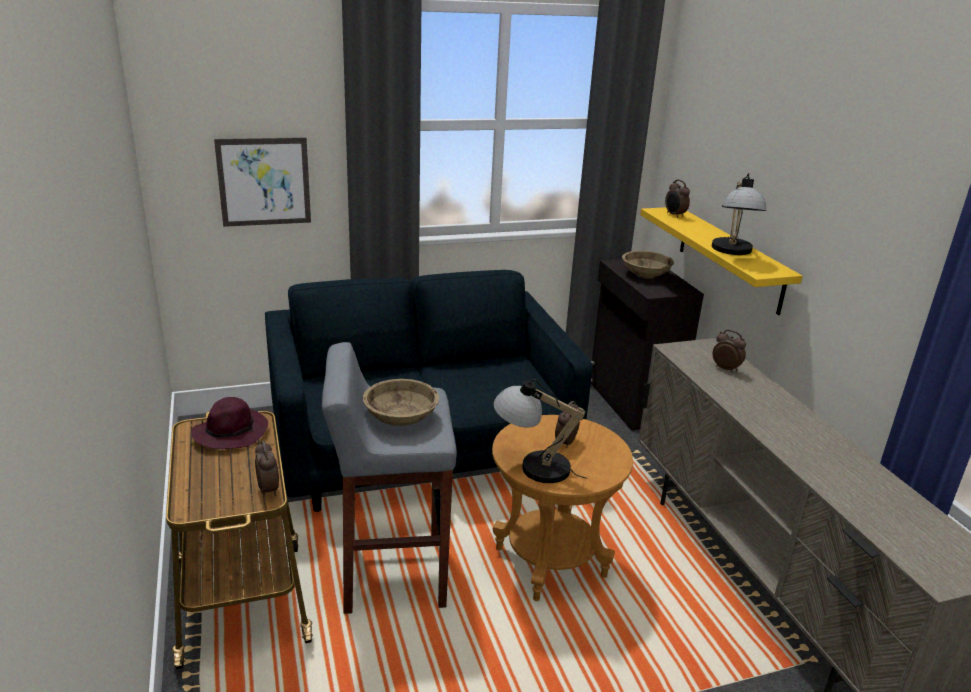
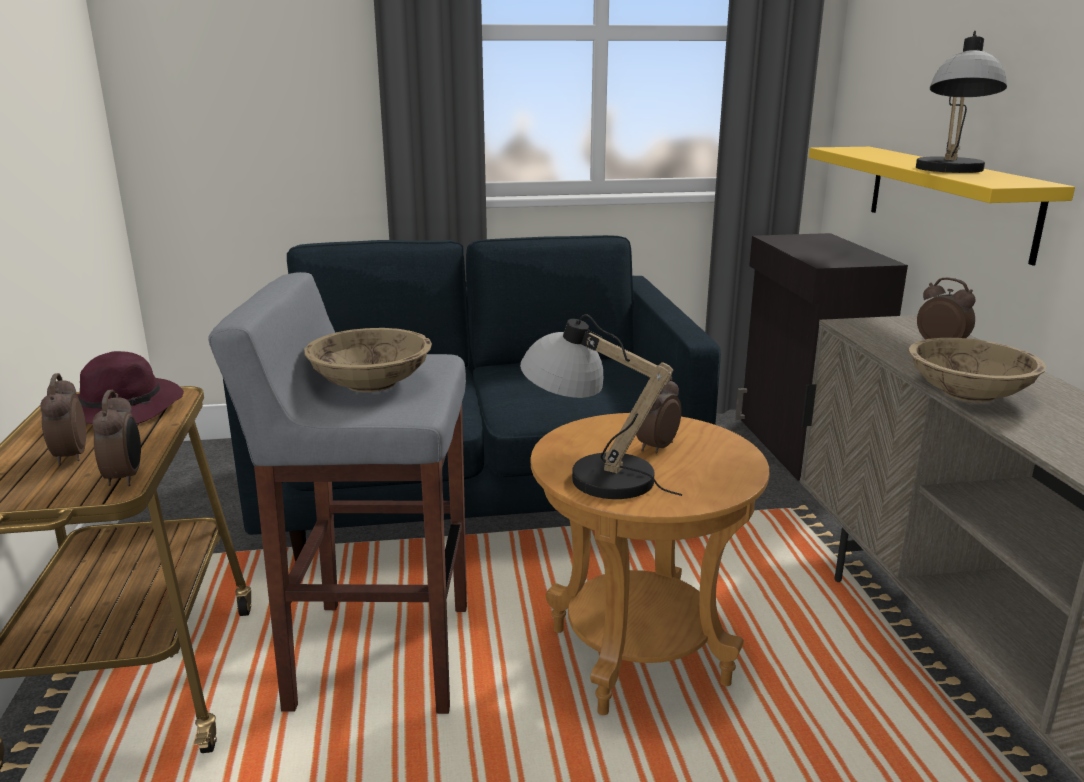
camera: 10 degrees right, 5 degrees down
(264, 182) = (270, 110): picture -> none
(645, 274) = (818, 247): beige bowl -> beige bowl (969, 393)
(674, 215) = (860, 150): alarm clock -> alarm clock (70, 457)

